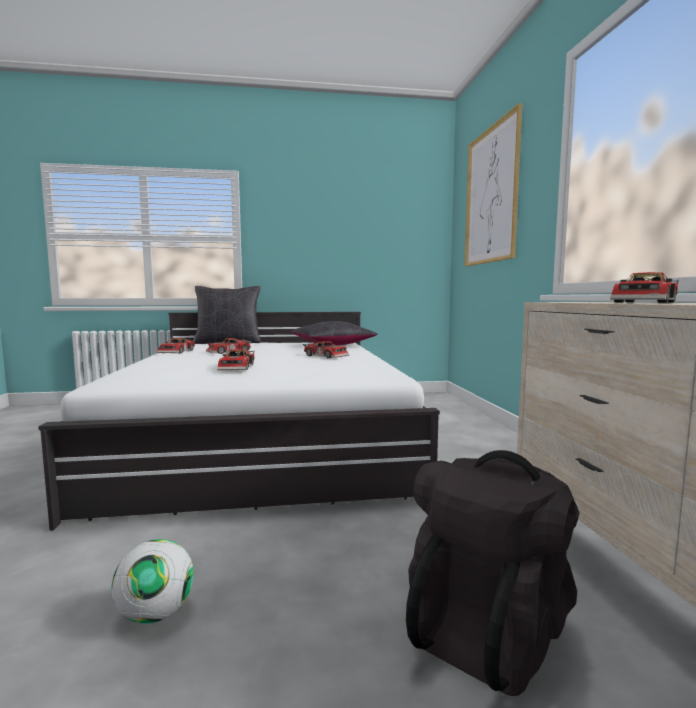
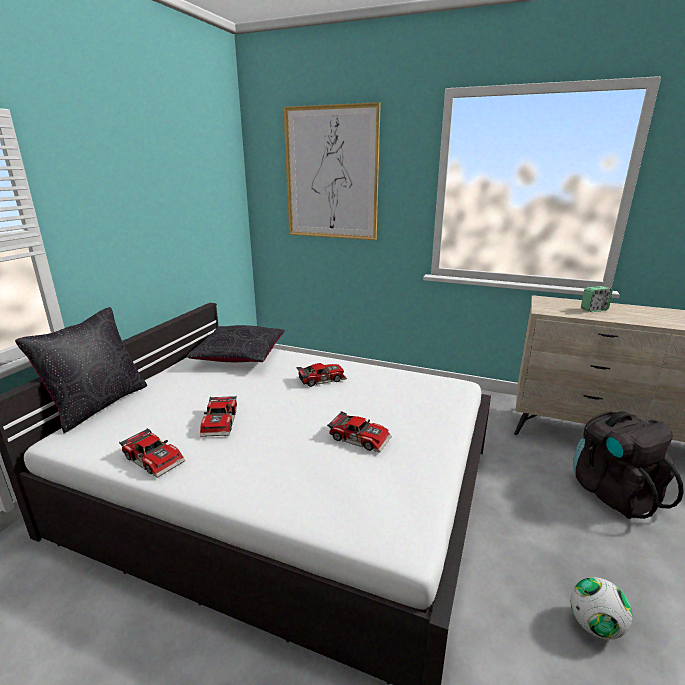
camera: 60 degrees left, 15 degrees up
(648, 302) = (594, 310): toy car -> alarm clock

